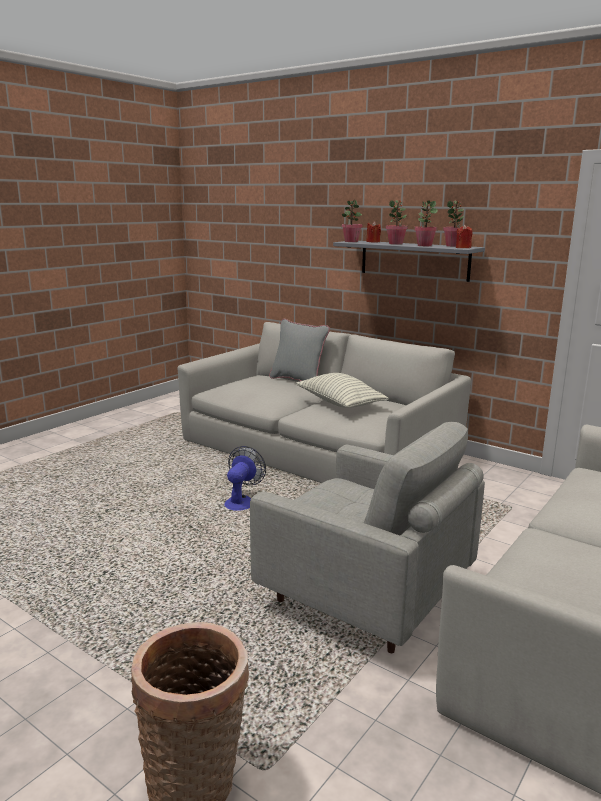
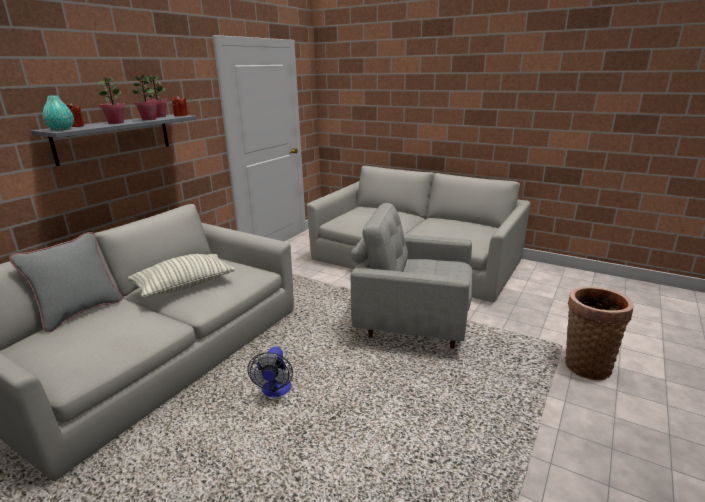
camera: 95 degrees left, 5 degrees up
(242, 501) = (275, 392): fan -> fan turned 105 degrees counterclockwise
(351, 241) = (61, 129): potted plant -> turquoise vase
(366, 598) = (412, 322): grey armchair -> grey armchair turned 105 degrees counterclockwise

